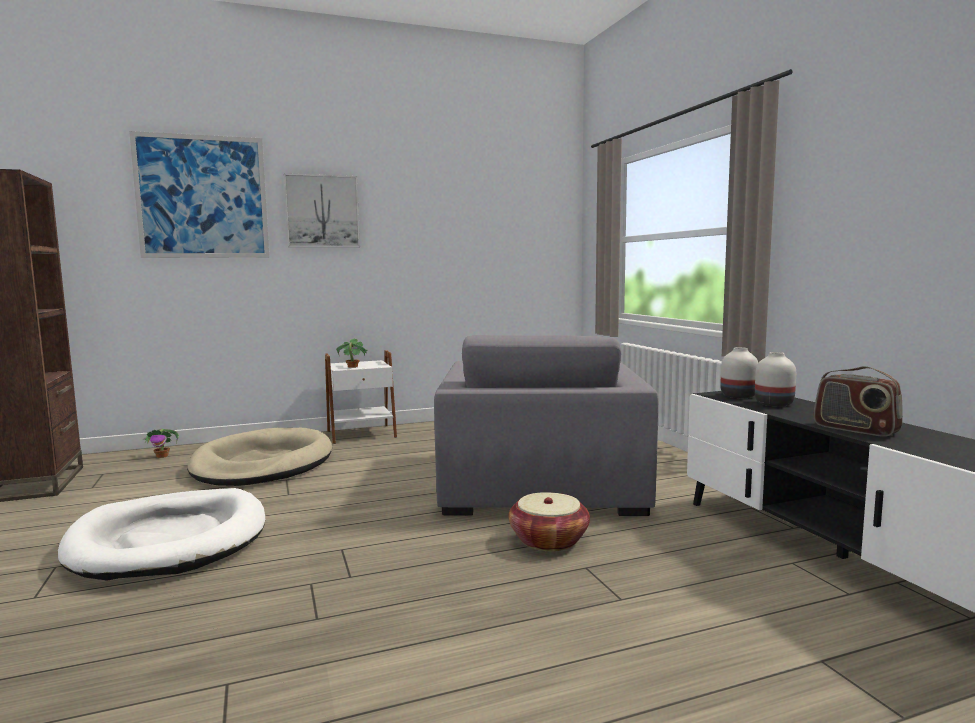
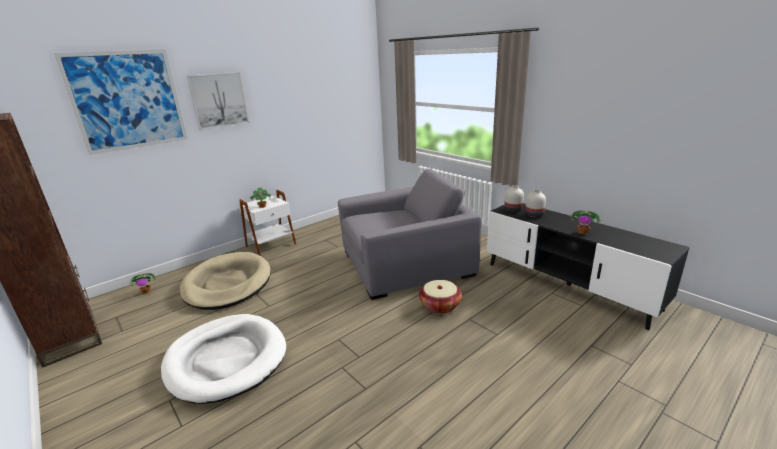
camera: 20 degrees left, 15 degrees up
(539, 480) = (405, 263): grey armchair -> grey armchair turned 90 degrees counterclockwise
(855, 429) = (583, 232): radio -> potted plant

